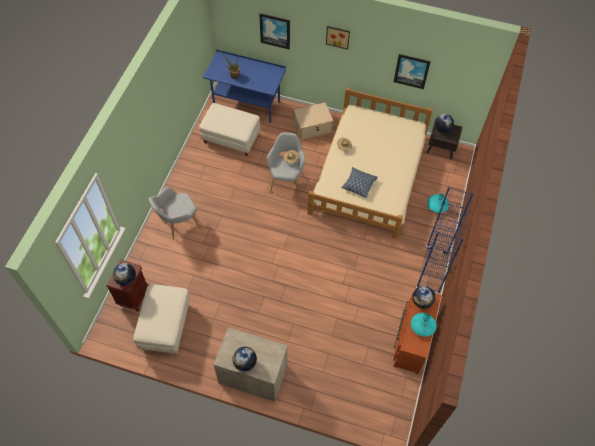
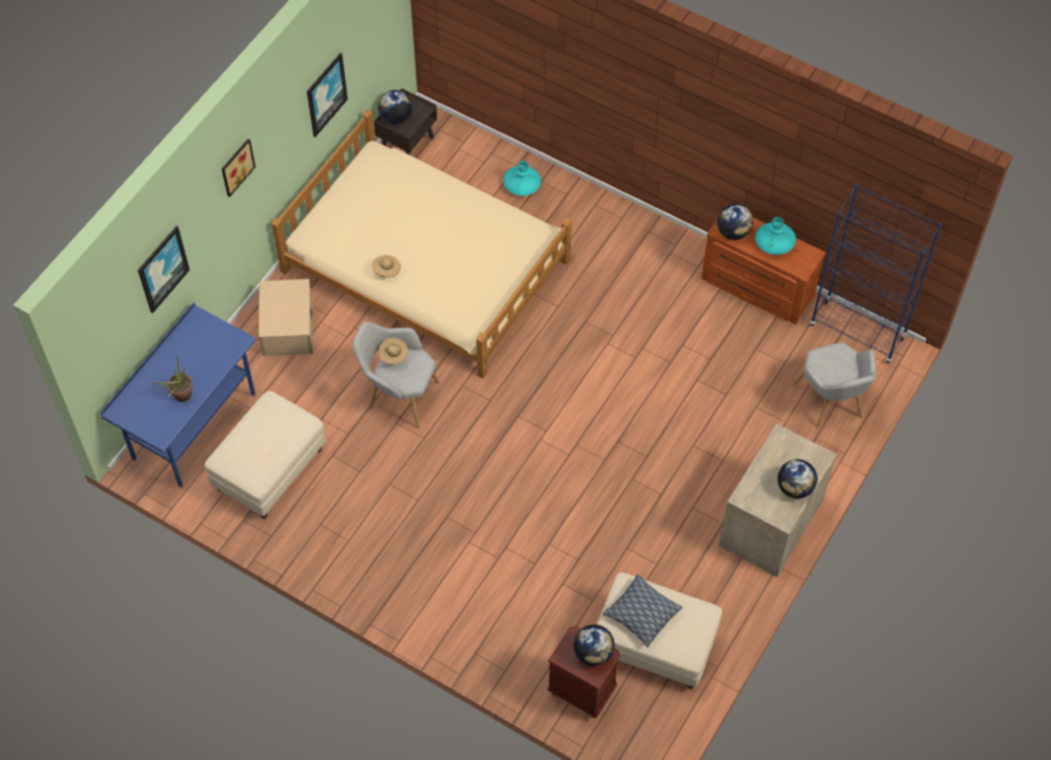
camera: 75 degrees left, 0 degrees up
(178, 225) = (446, 594): grey armchair -> grey armchair (830, 404)
(359, 184) = (474, 269): pillow -> pillow (641, 614)
(432, 271) = (644, 228): blue bookcase -> blue bookcase (857, 332)

